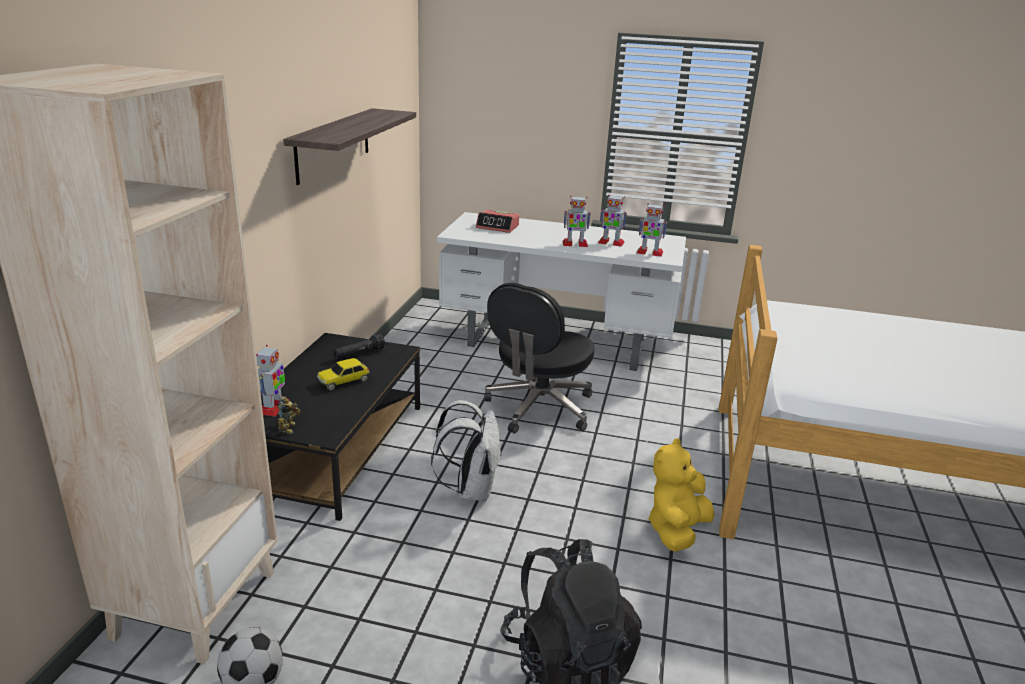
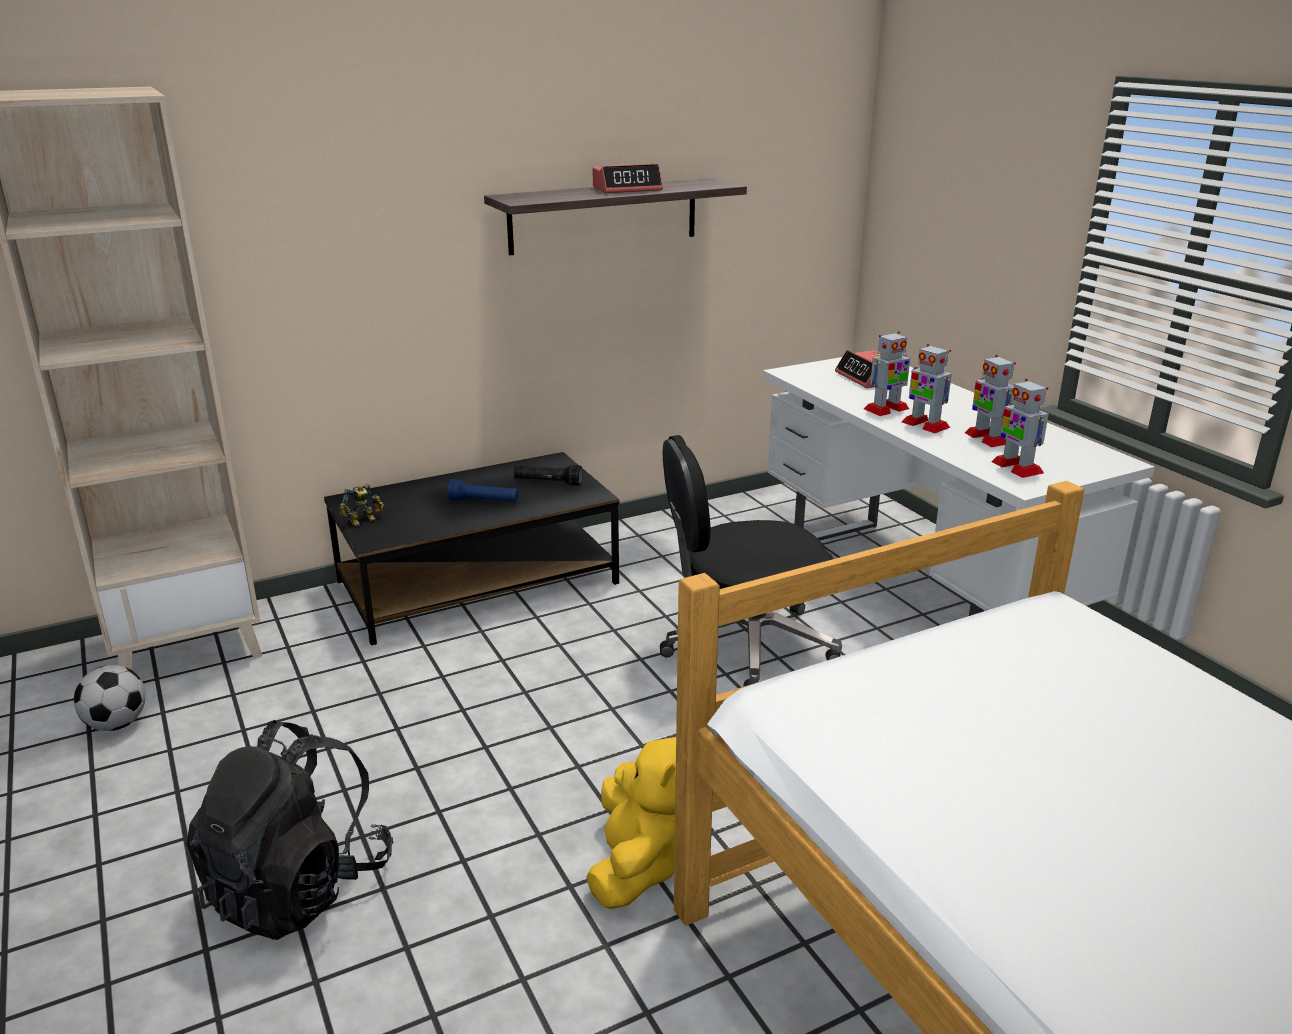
camera: 50 degrees right, 0 degrees up
(273, 407) = (389, 499): toy robot -> toy robot (886, 409)
(344, 381) = (484, 501): toy car -> blue flashlight
(359, 122) = (627, 189): none -> alarm clock
(471, 490) = (515, 686): white backpack -> none
(676, 530) = (638, 865): yellow plush toy -> yellow plush toy turned 105 degrees clockwise

